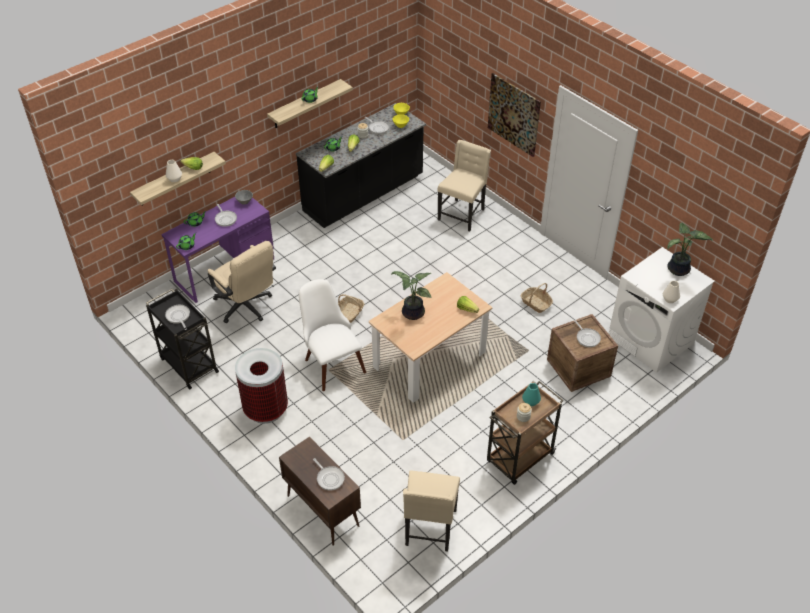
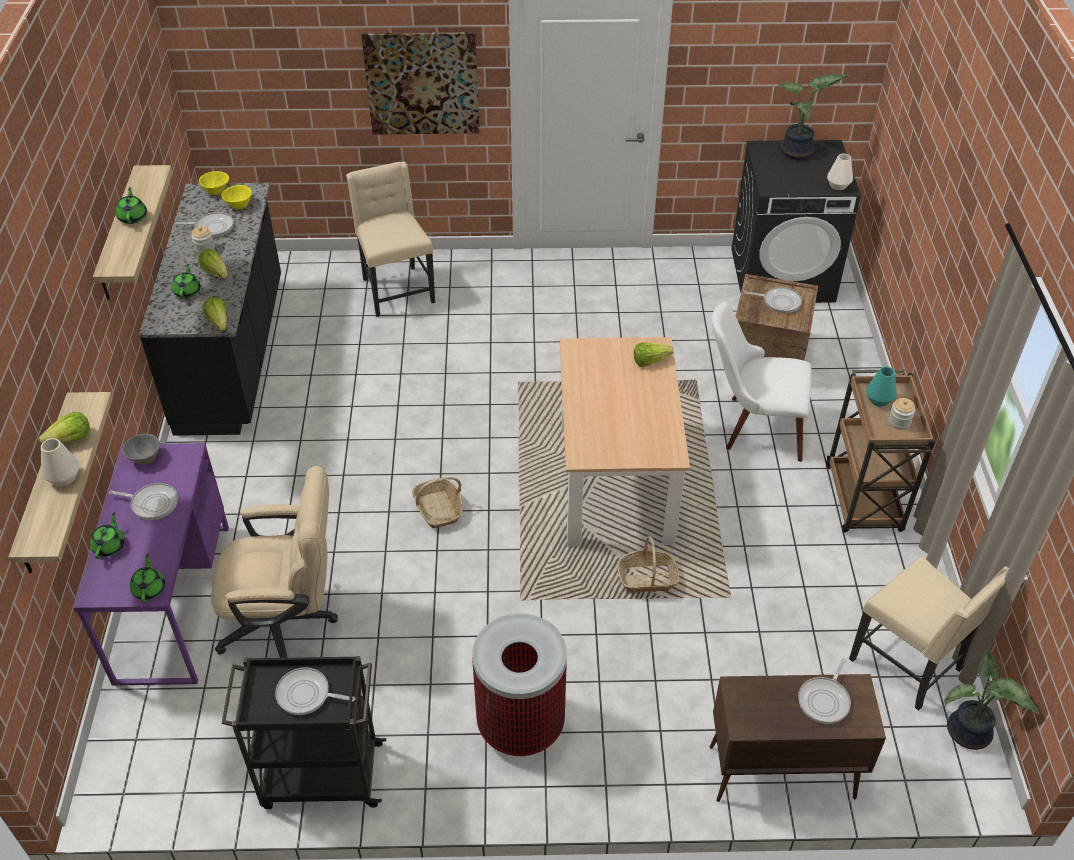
camera: 50 degrees left, 0 degrees up
(329, 478) = (825, 700): frying pan -> frying pan turned 120 degrees clockwise
(331, 361) = (507, 587): white chair -> white chair (752, 426)
(411, 313) = (600, 417): potted plant -> potted plant (968, 735)
(536, 303) = (625, 325): basket -> basket (647, 579)
(651, 340) = (783, 275): white washing machine -> black washing machine

